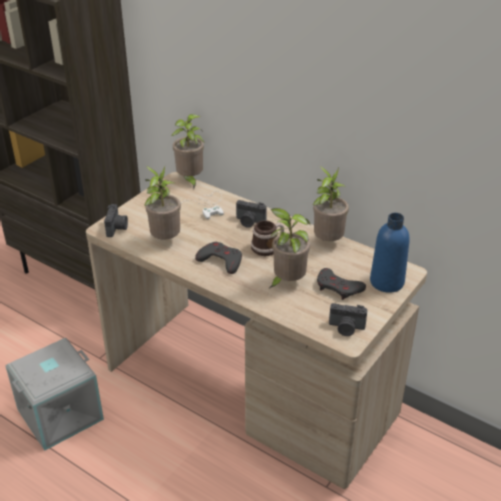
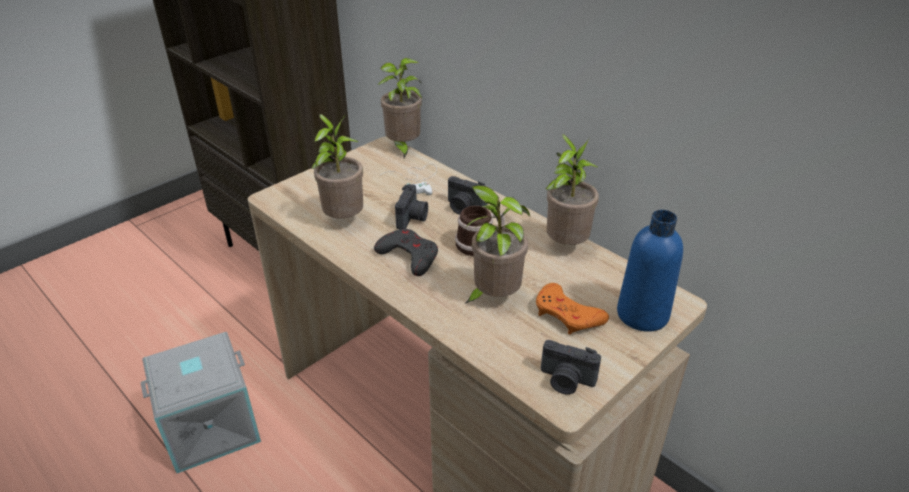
camera: 10 degrees right, 0 degrees up
(117, 228) = (288, 198): camera -> camera (412, 218)
(338, 288) = (567, 314): grey game controller -> orange game controller

